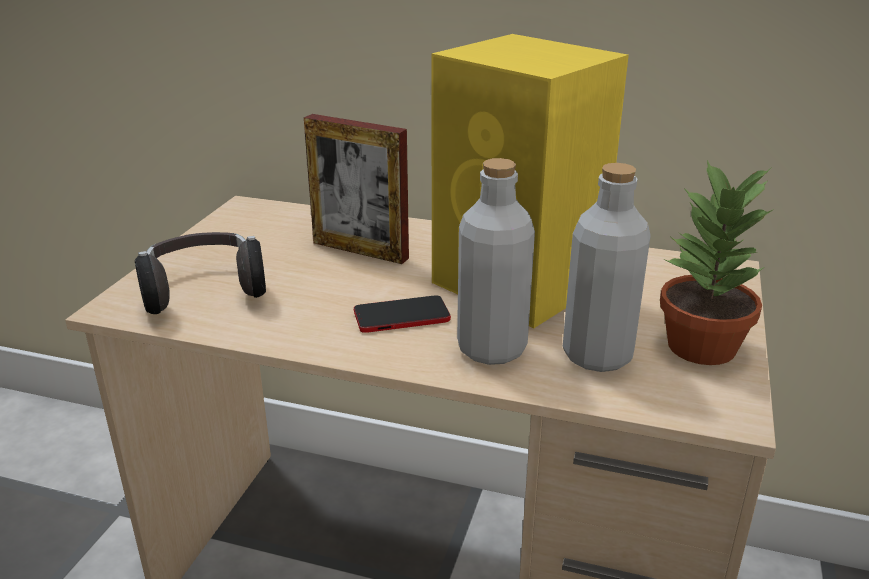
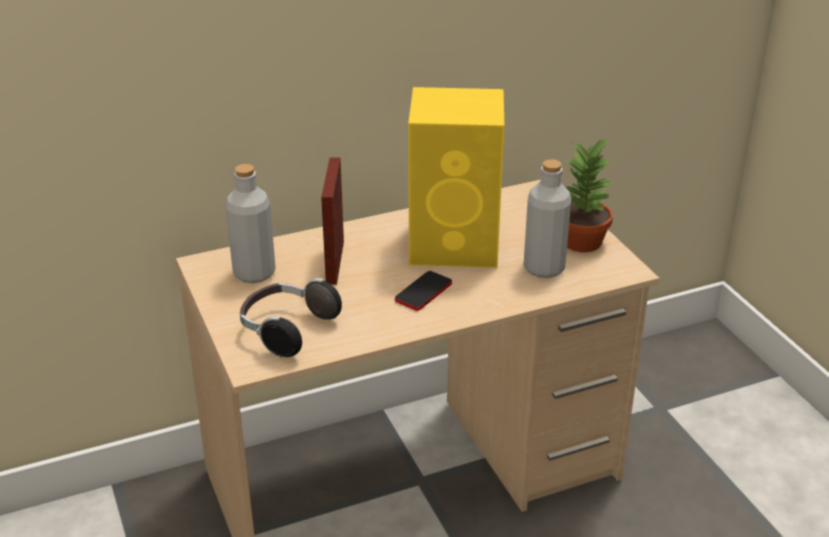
camera: 40 degrees left, 5 degrees up
(360, 250) = (335, 262): picture frame -> picture frame turned 105 degrees clockwise
(491, 348) = (493, 288): grey bottle -> grey bottle (254, 273)

